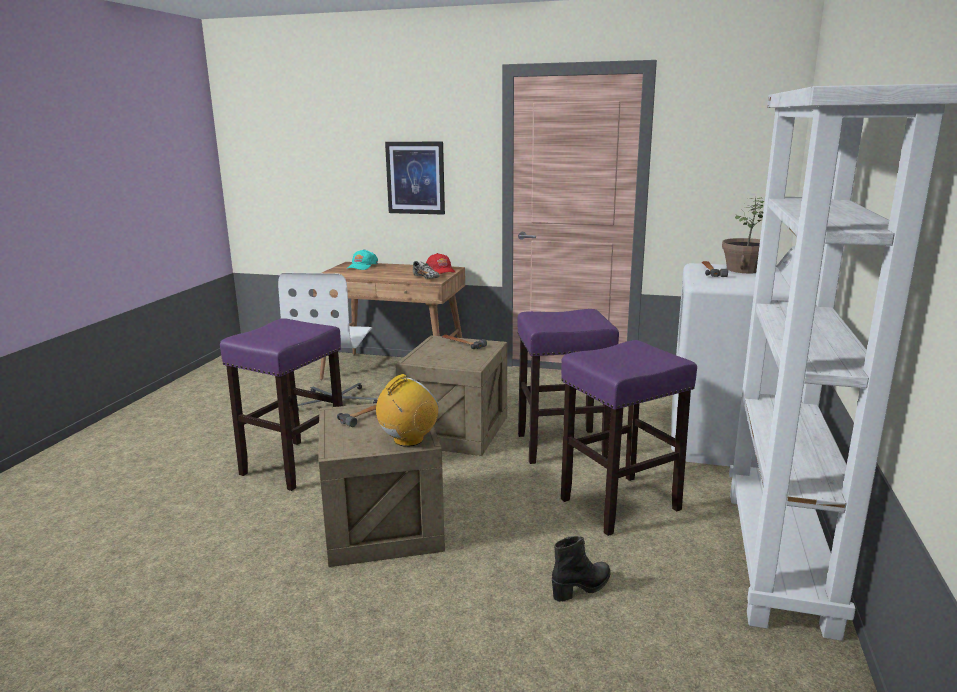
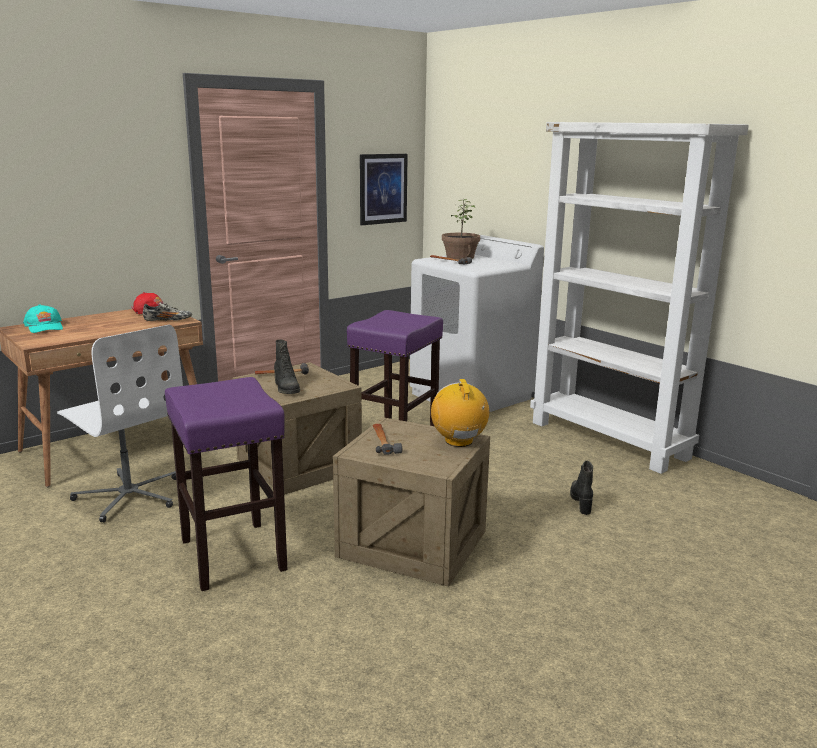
camera: 55 degrees left, 0 degrees up
(415, 178) = (88, 205): picture -> picture (383, 189)
(434, 354) = (286, 389): none -> black boot
(619, 505) = (501, 454): purple stool -> none

